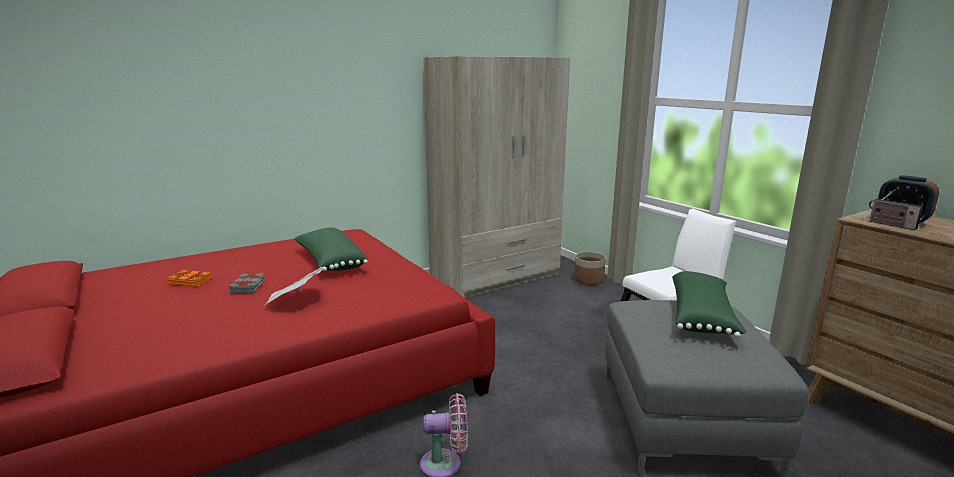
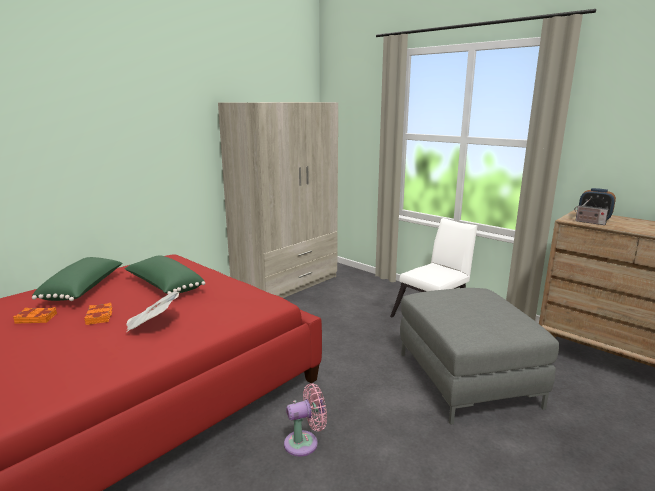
camera: 15 degrees left, 0 degrees up
(248, 286) = (100, 316): grey book -> orange book
(589, 280) = (361, 279): planter -> none
(702, 317) = (474, 299): green pillow -> green pillow (84, 290)

